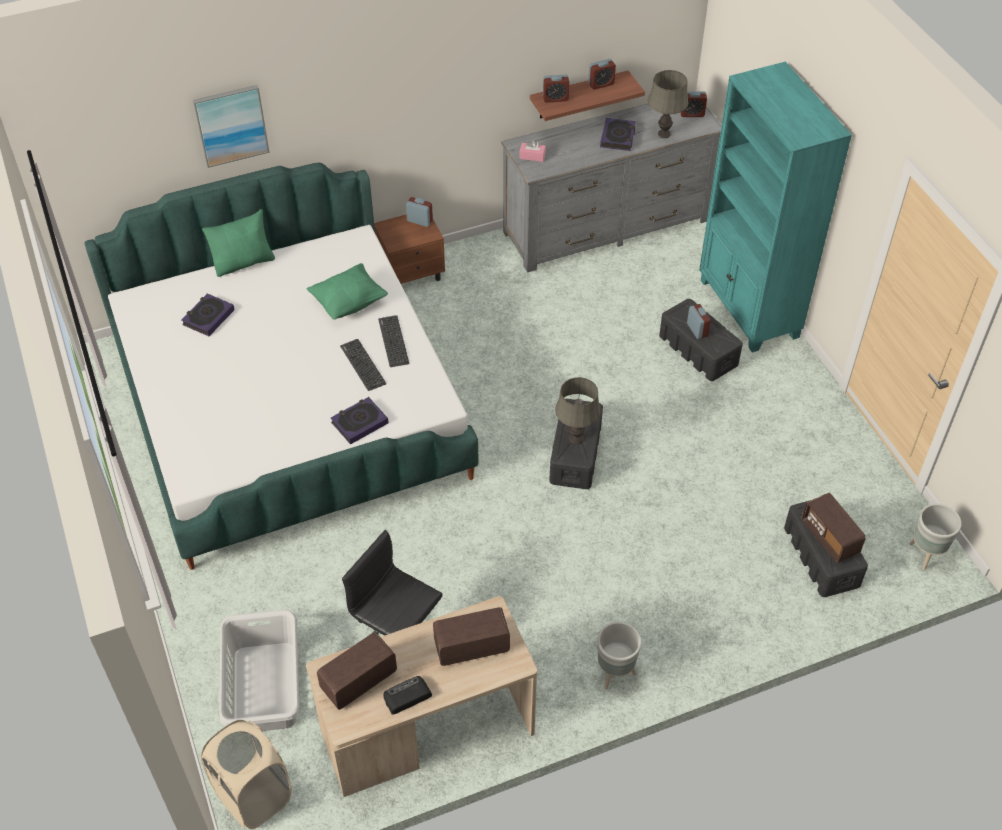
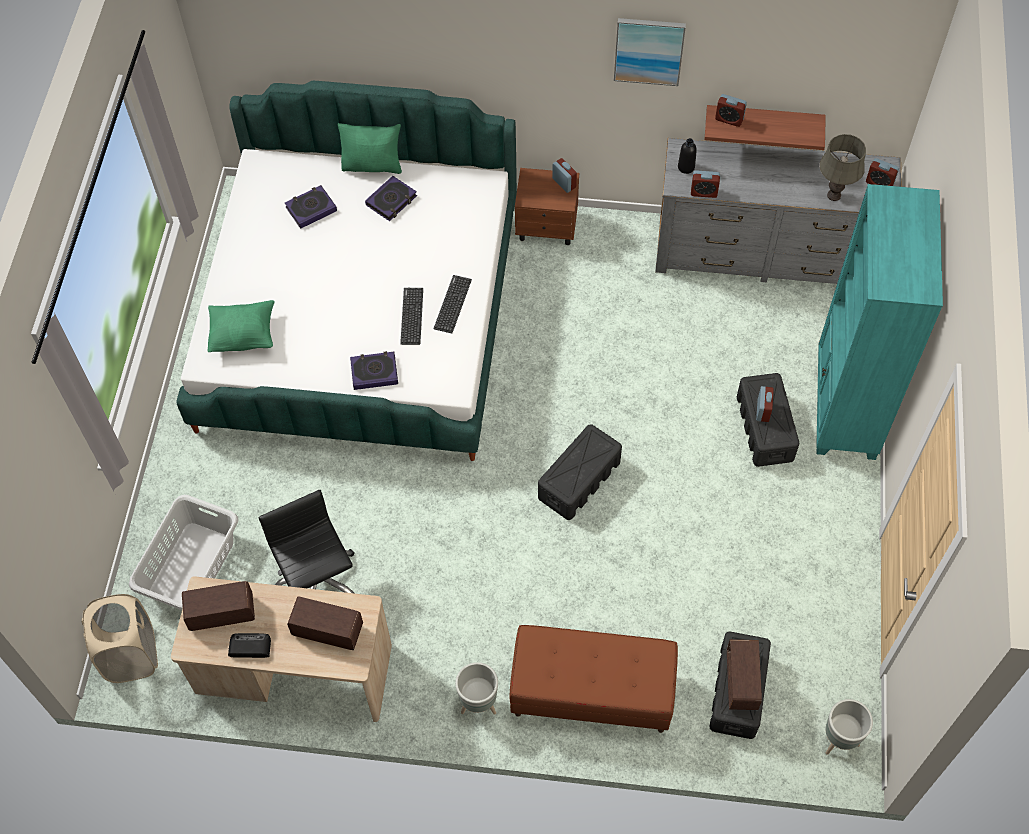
camera: 30 degrees right, 10 degrees up
(231, 125) = (386, 40): picture -> picture (649, 50)
(349, 302) = (438, 247): green pillow -> green pillow (244, 335)
(532, 156) = (686, 167): pink tissue box -> black bottle
(576, 439) = (574, 469): grey table lamp -> none
(601, 84) = (786, 120): alarm clock -> alarm clock (704, 192)
(618, 137) = (784, 180): book -> book (391, 201)
(705, 617) = (591, 694): none -> brown bench

